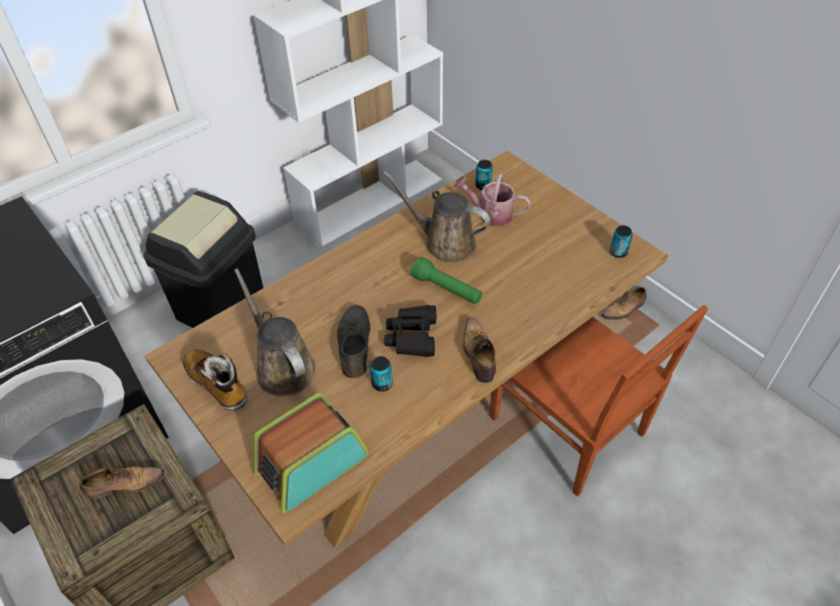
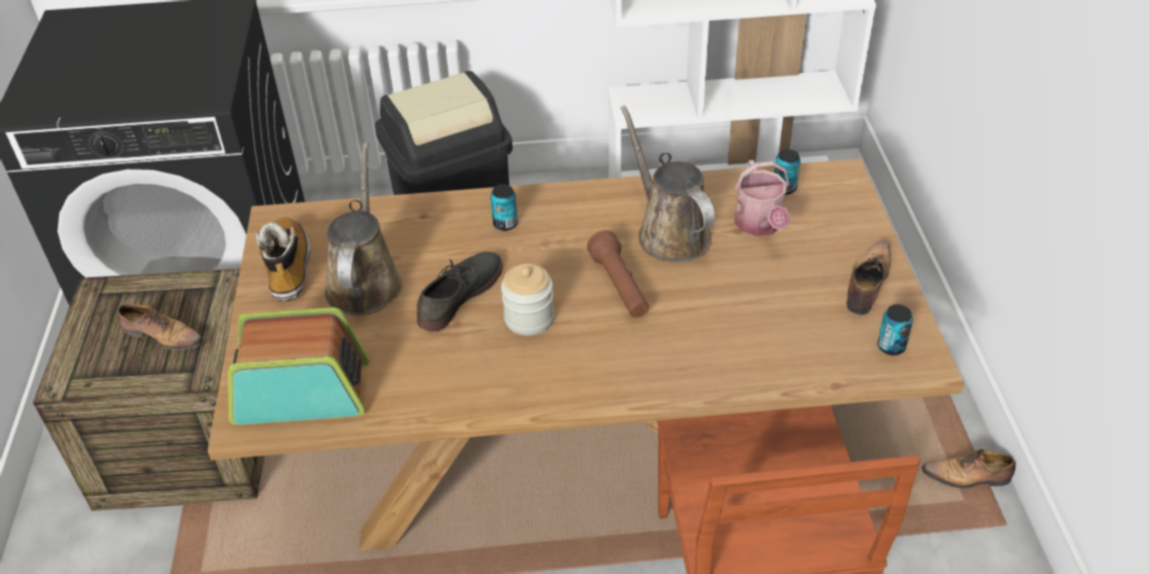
camera: 35 degrees right, 5 degrees down
(382, 384) = (448, 352): can -> can (505, 224)
(412, 336) = (529, 318): black binoculars -> jar
(447, 289) = (619, 286): green flashlight -> brown flashlight
(478, 354) = (585, 376): shoe -> shoe (867, 284)
(490, 214) = (760, 225): watering can -> watering can turned 150 degrees counterclockwise

